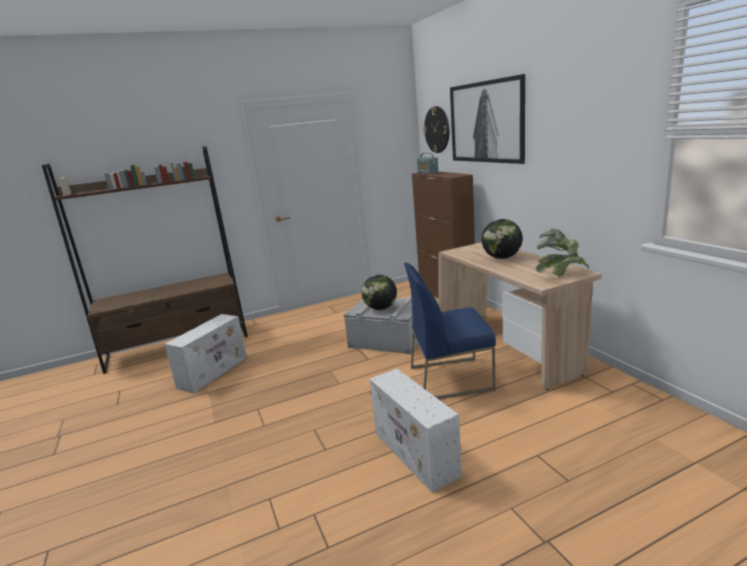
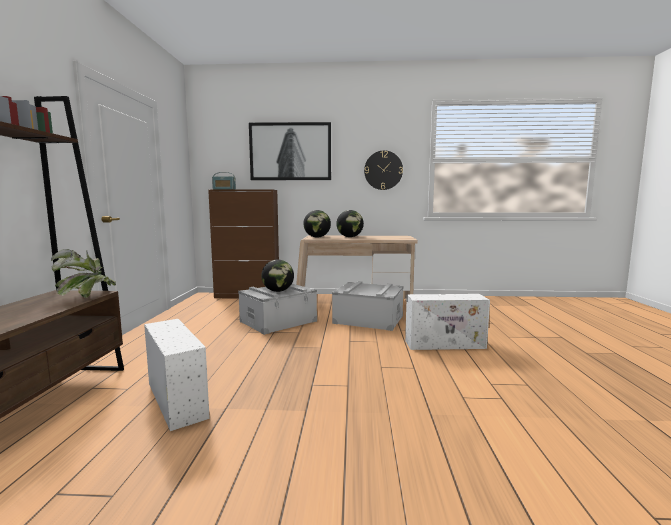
camera: 65 degrees left, 10 degrees down
(437, 129) = (222, 156): wall clock -> wall clock (383, 170)
(451, 378) = (368, 319): blue chair -> grey storage box
(470, 249) = (317, 237): none -> globe
(561, 274) = (399, 237): potted plant -> potted plant (86, 296)

